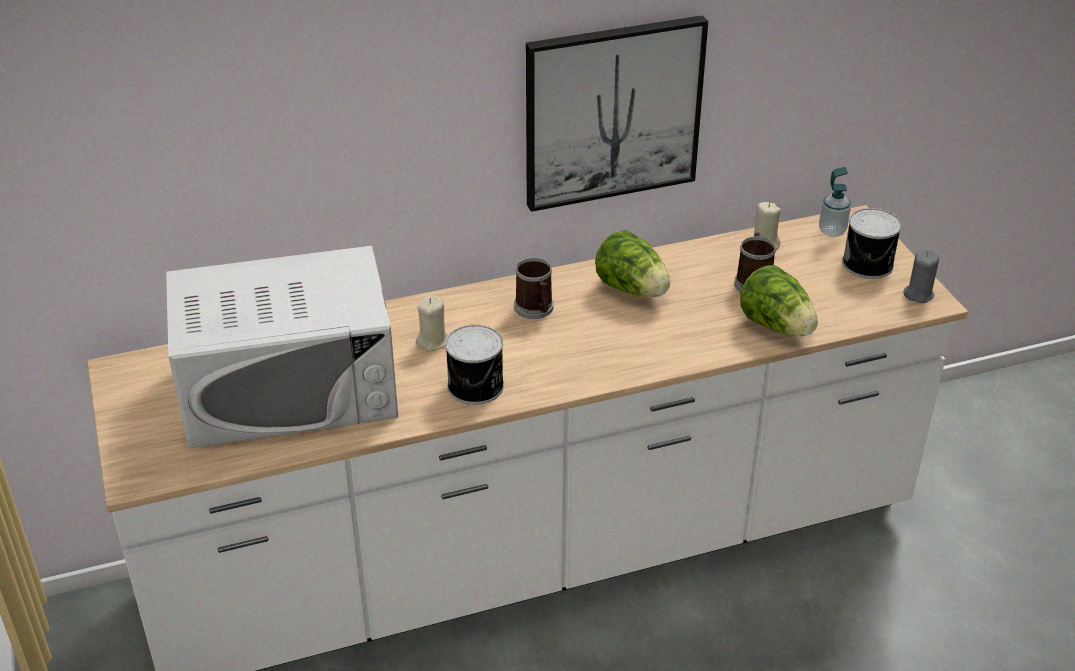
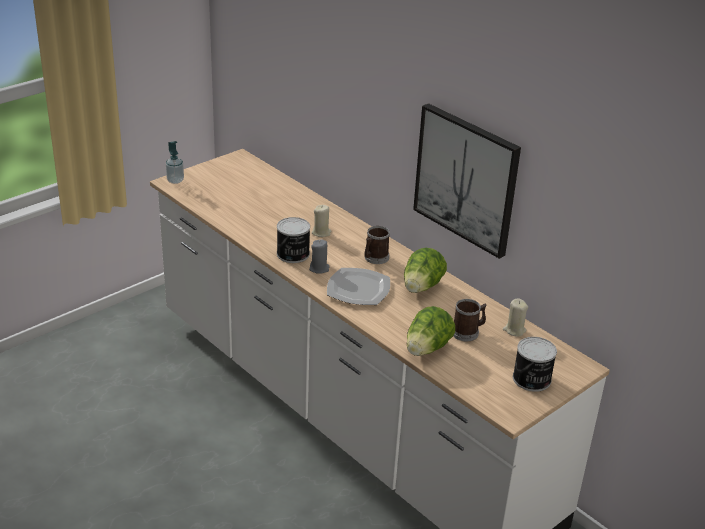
camera: 65 degrees right, 5 degrees down
(289, 389) = (255, 202): white microwave -> none
(607, 345) = (359, 289): none -> plate
(832, 231) = (558, 357): soap dispenser -> soap dispenser (175, 180)
(918, 294) = (514, 407): grey candle -> grey candle (319, 268)

